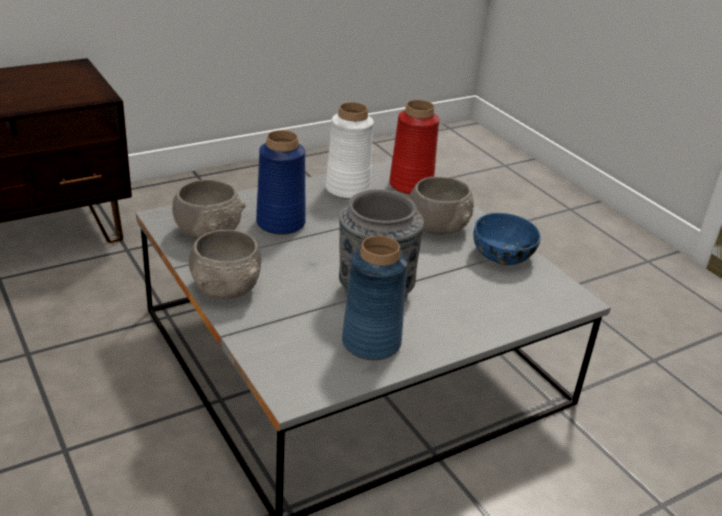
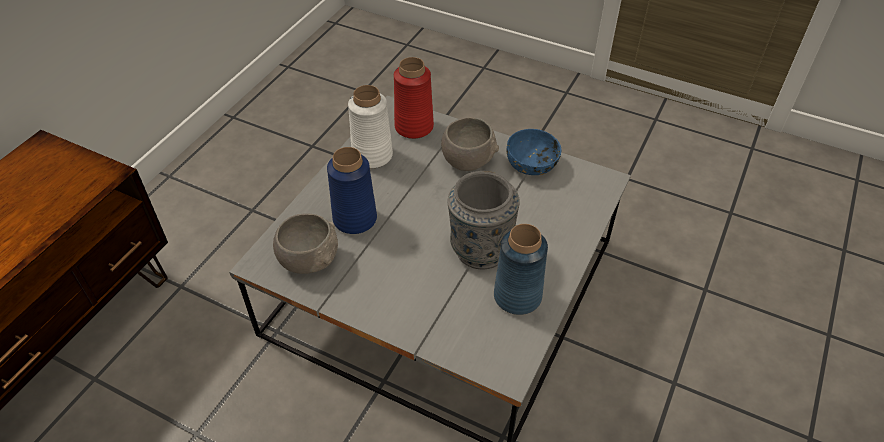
camera: 30 degrees left, 15 degrees up
(227, 288) = (376, 306): grey bowl -> none

